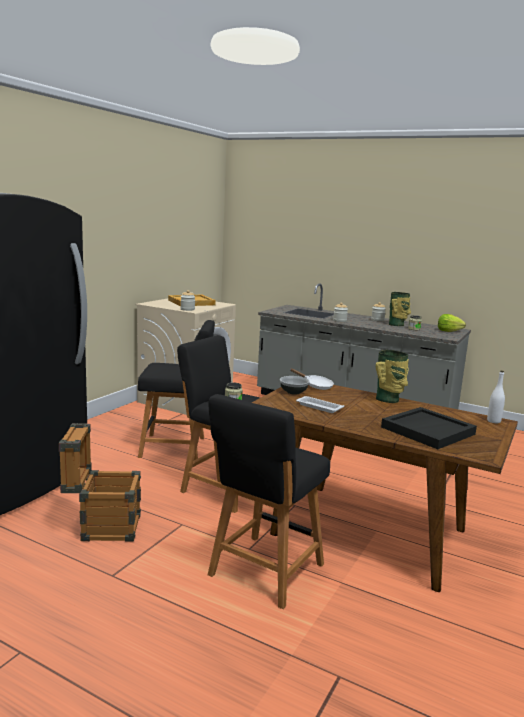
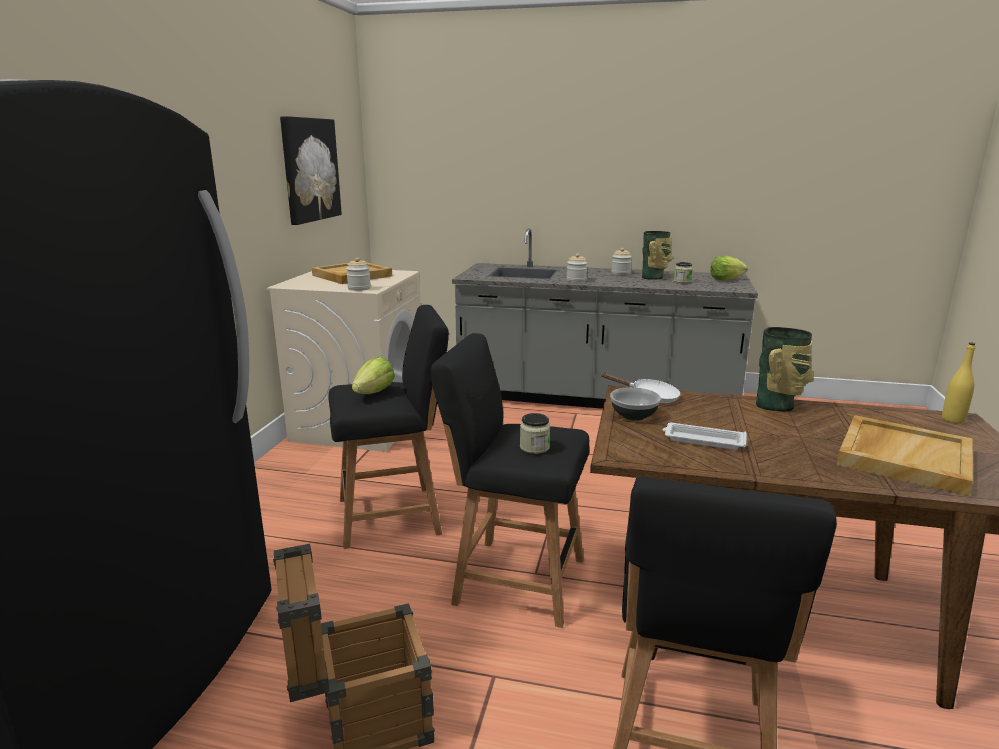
camera: 15 degrees left, 5 degrees up
(169, 367) = (374, 392): none -> lettuce
(178, 235) = (310, 170): none -> picture
(427, 430) = (902, 457): black tray -> beige tray
(493, 421) = (952, 420): white bottle -> yellow bottle

